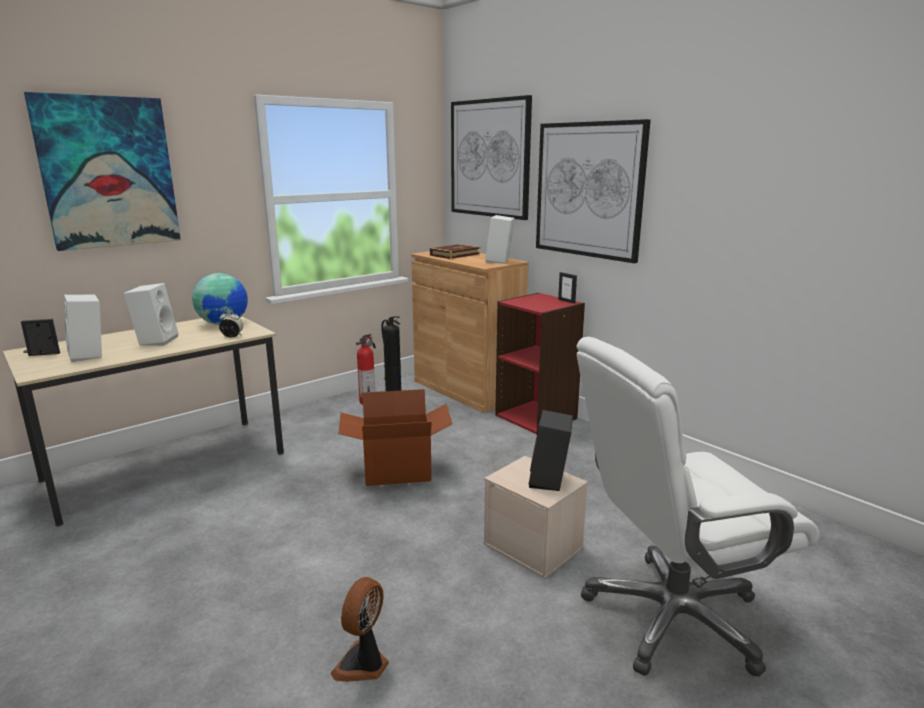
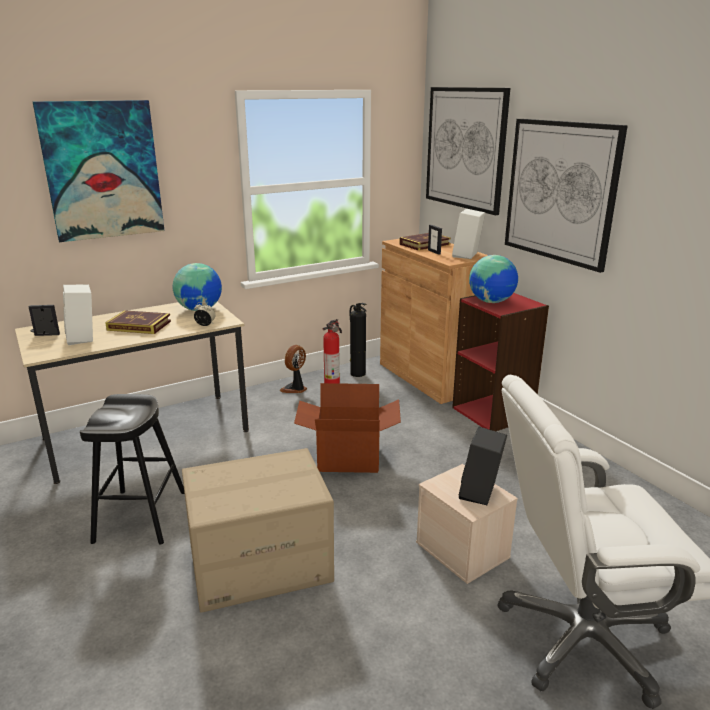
camera: 10 degrees right, 5 degrees up
(155, 341) = (139, 326): white speaker -> book
(167, 550) = (141, 516): none -> black stool
(315, 583) = (260, 563): none -> cardboard box
(363, 664) = (290, 643): fan -> fan (295, 389)
(529, 302) = (491, 301): none -> globe
(566, 301) = (530, 302): picture frame -> picture frame (434, 252)

